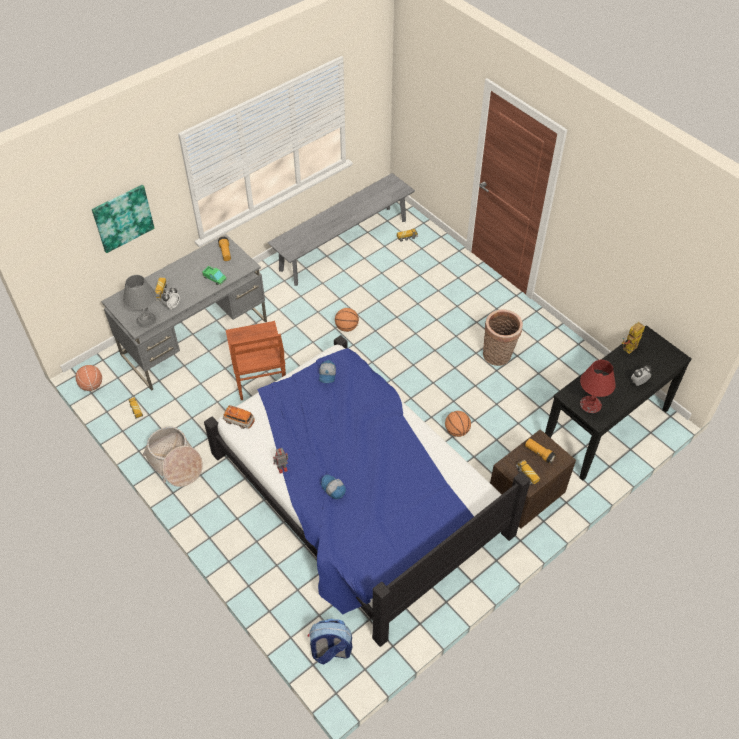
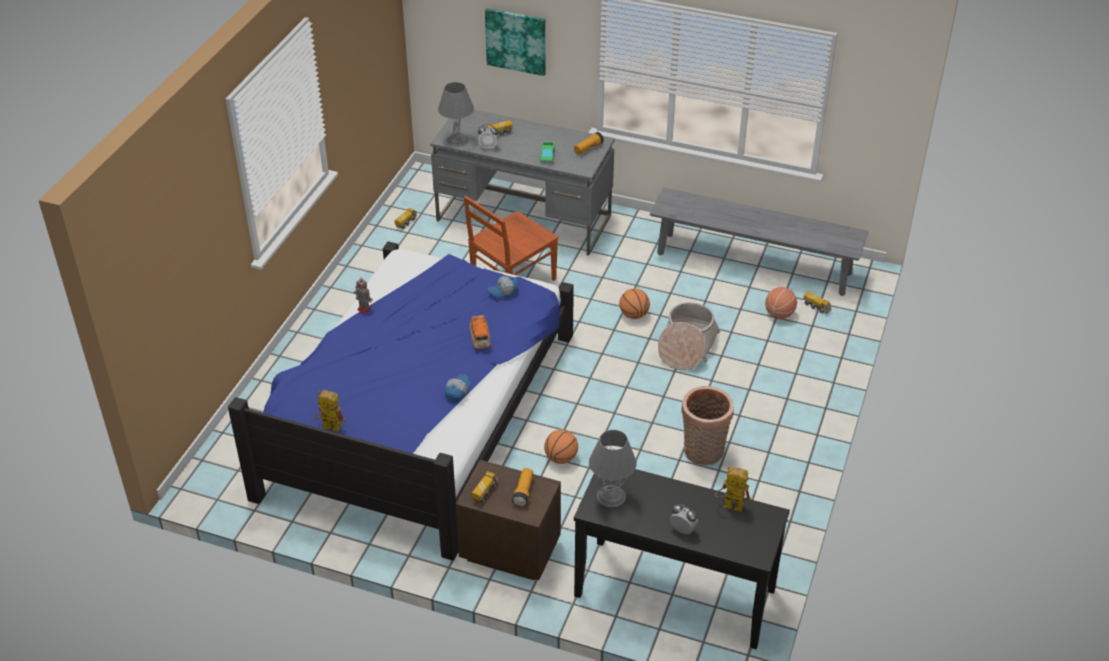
camera: 60 degrees right, 10 degrees down
(91, 385) = (413, 183): basketball -> basketball (779, 314)
(175, 463) = (364, 273): basket -> basket (686, 347)
(239, 421) = (401, 260): toy car -> toy car (480, 339)
(330, 651) = (223, 466): backpack -> none
(333, 489) = (362, 351): cap -> cap (457, 391)
(402, 545) = (327, 427): none -> toy robot
(590, 404) = (611, 495): red table lamp -> grey table lamp

